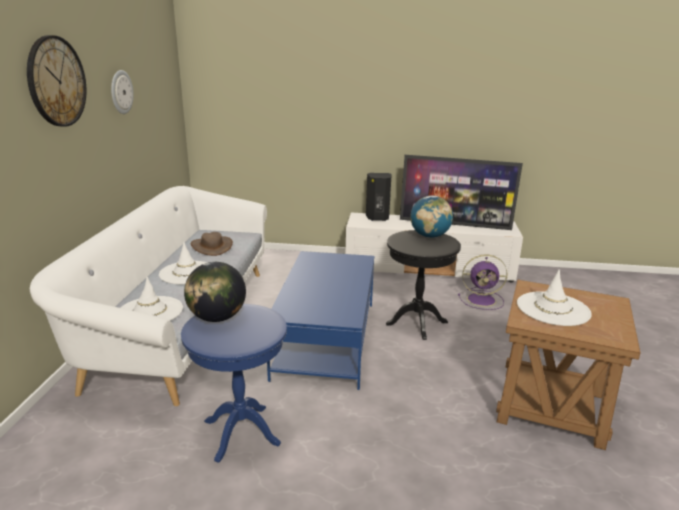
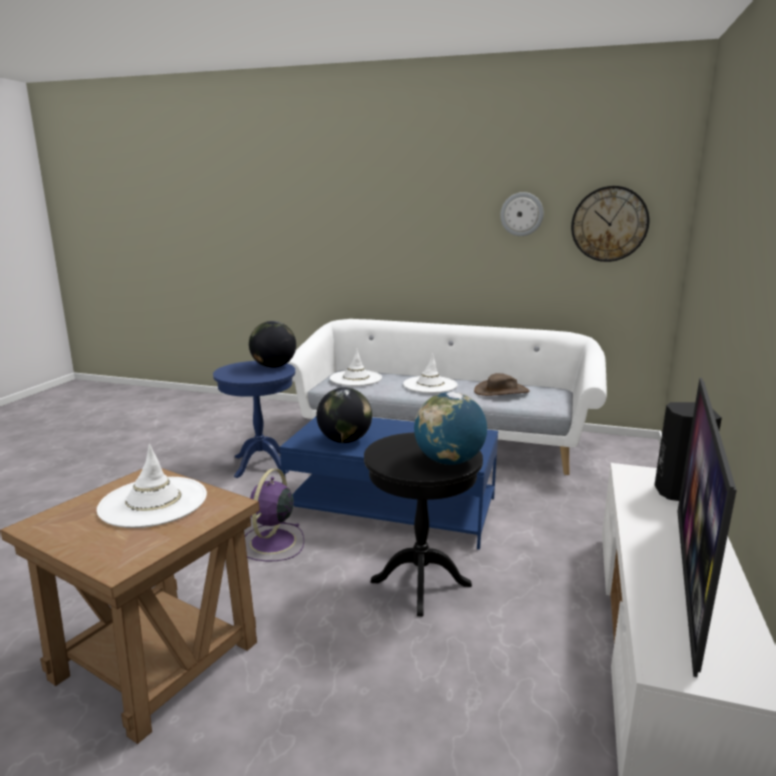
camera: 100 degrees right, 5 degrees down
(56, 82) = (424, 195): wall clock -> wall clock (609, 224)
(339, 301) = (345, 440): none -> globe
(482, 300) = (510, 693): purple fan -> purple fan (272, 543)

